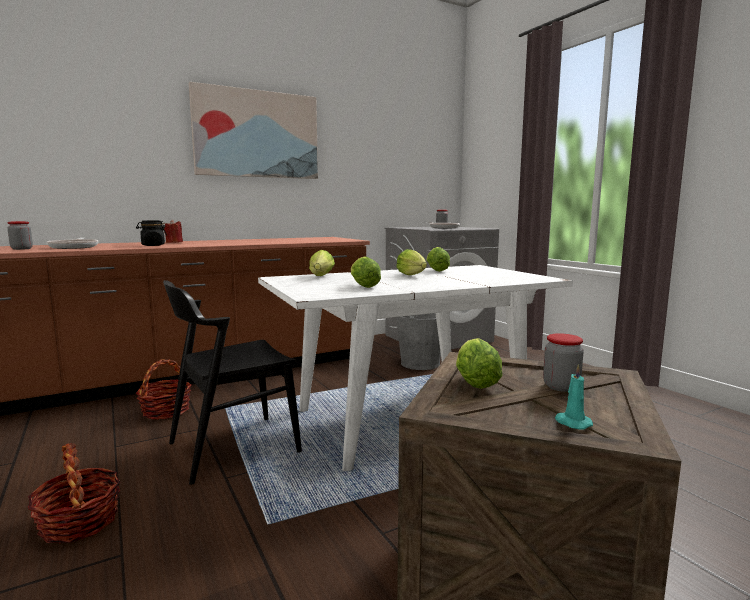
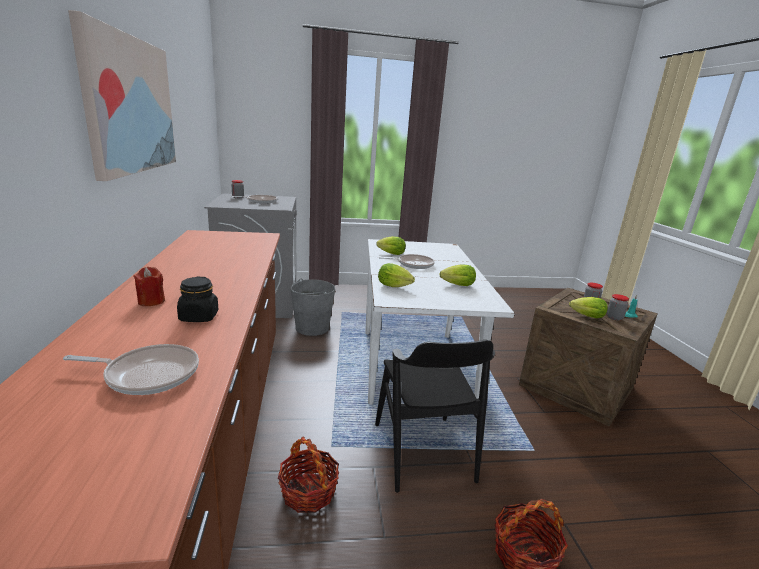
camera: 70 degrees left, 10 degrees up
(21, 249) = (107, 430): jar -> jar (614, 318)
(413, 275) = (413, 264): lettuce -> frying pan

